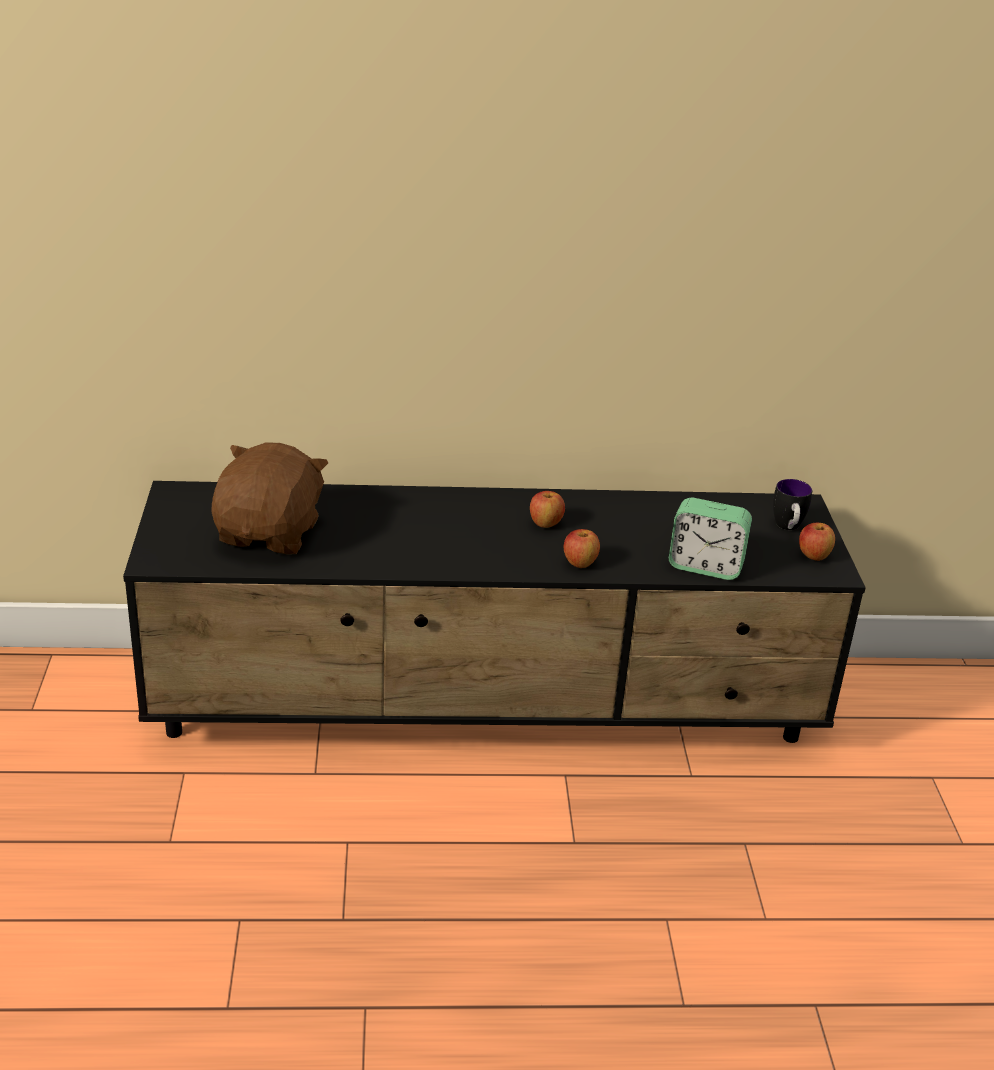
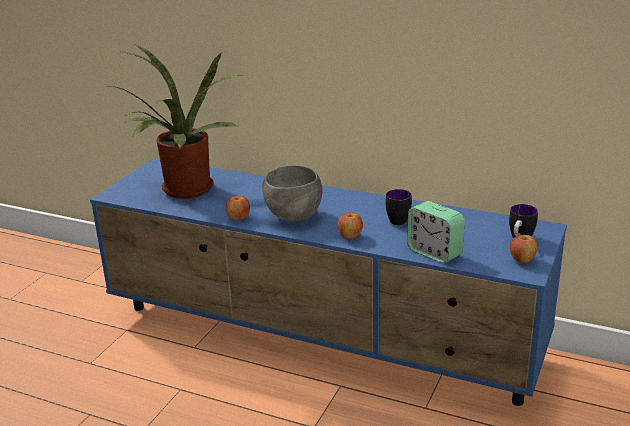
camera: 30 degrees right, 5 degrees down
(270, 534) = (185, 191): brown plush toy -> potted plant
(475, 547) = (293, 217): none -> grey bowl
(489, 712) = (322, 338): black tv stand -> blue tv stand
(545, 523) = (351, 211): apple -> apple (238, 218)
(615, 525) = (396, 219): none -> mug

